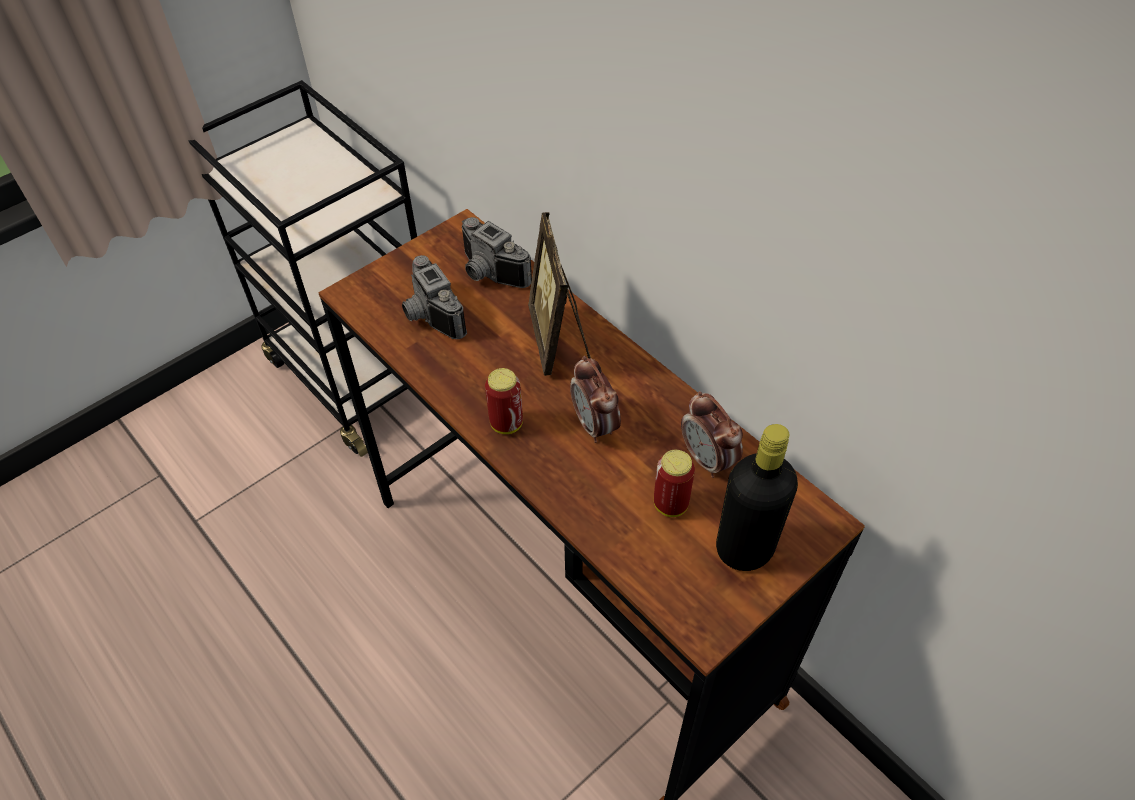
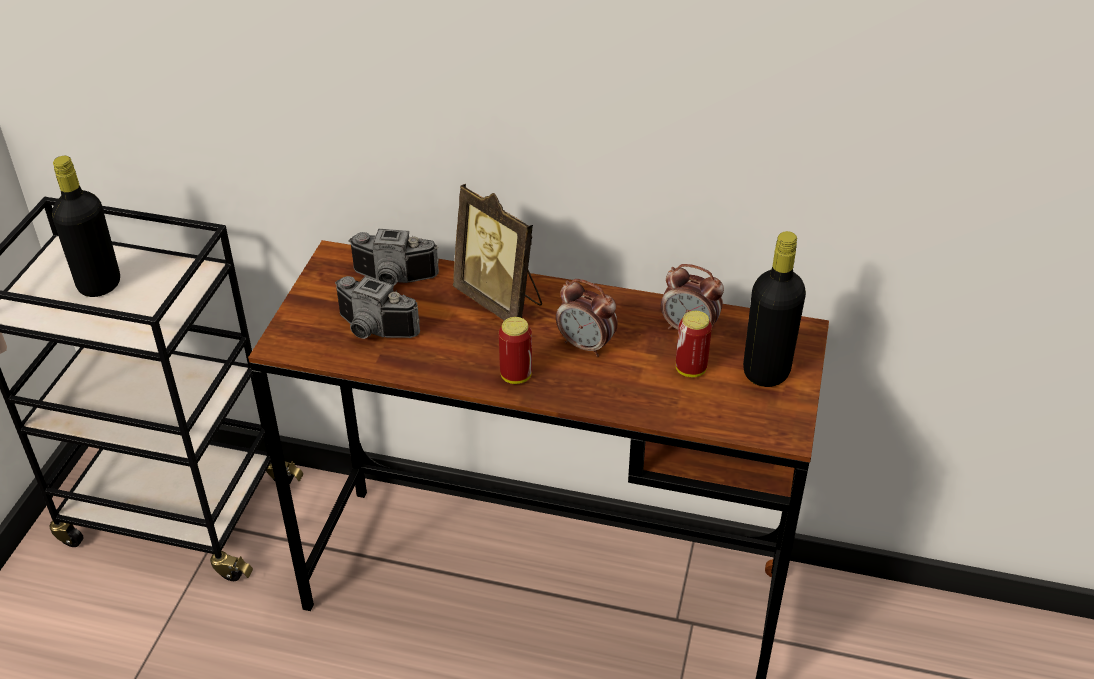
camera: 35 degrees left, 10 degrees down
(300, 173) = (99, 285): none -> black bottle

